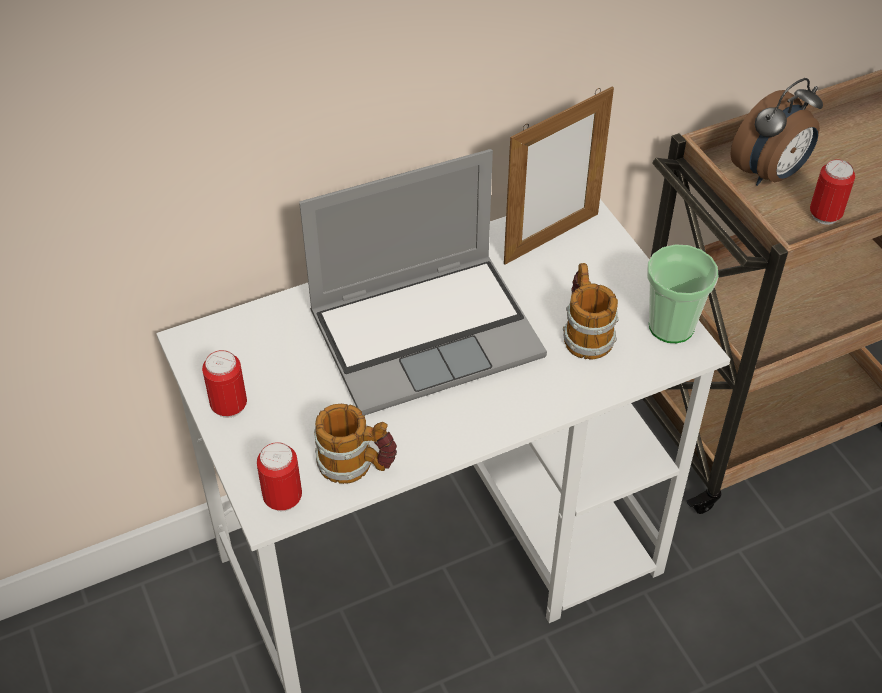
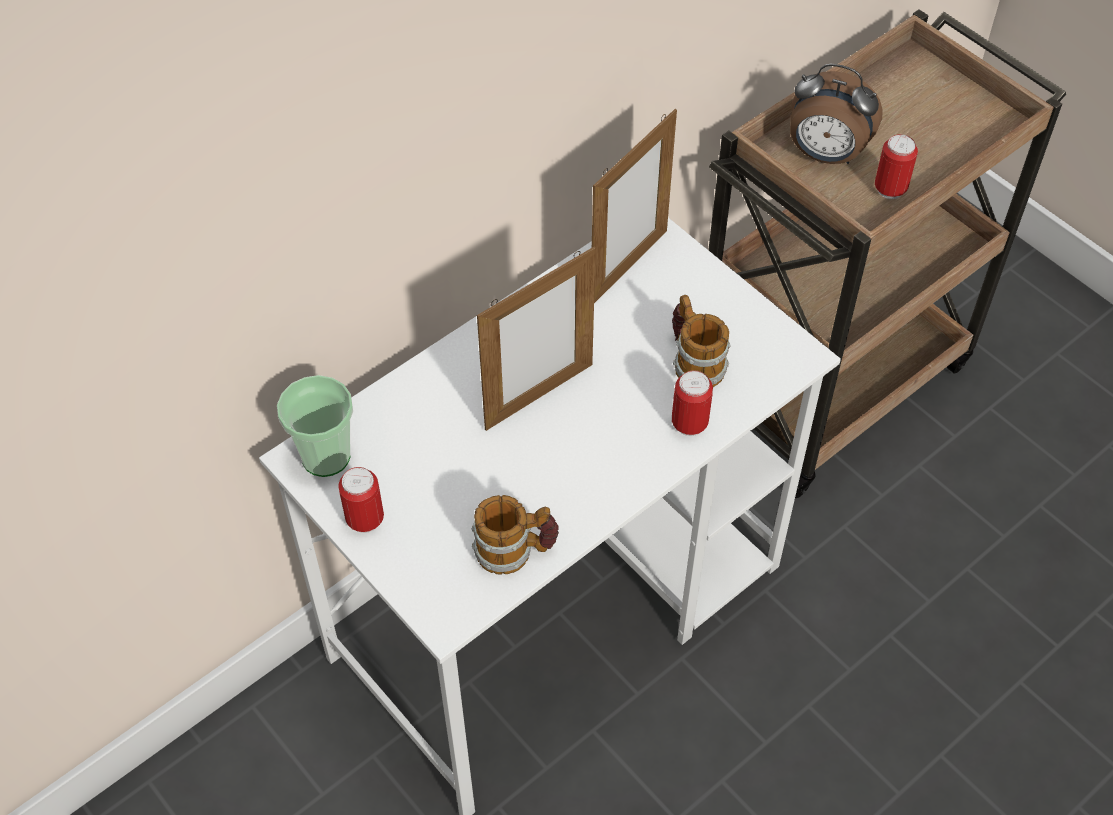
camera: 15 degrees left, 5 degrees up
(283, 498) = (454, 603): can -> can (689, 424)
(427, 333) = (539, 396): laptop -> picture frame
(671, 326) = (775, 337): cup -> cup (326, 456)
(770, 174) = (825, 155): alarm clock -> alarm clock turned 75 degrees clockwise

